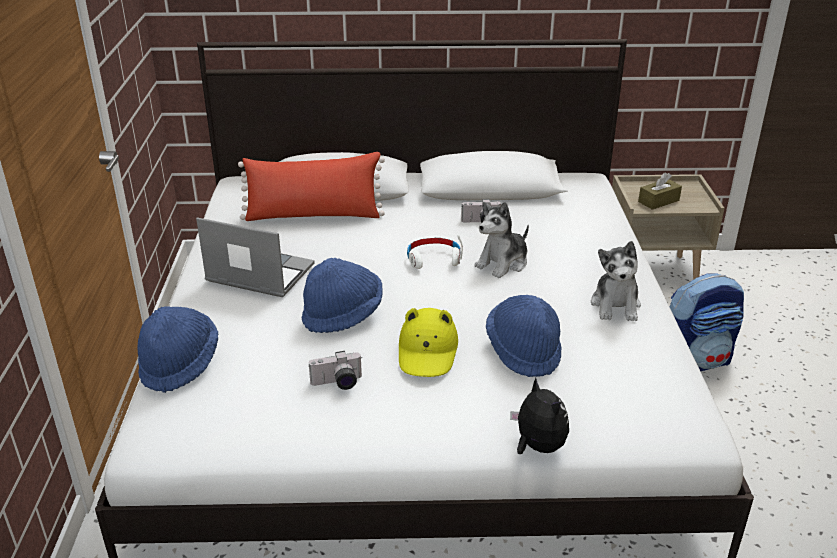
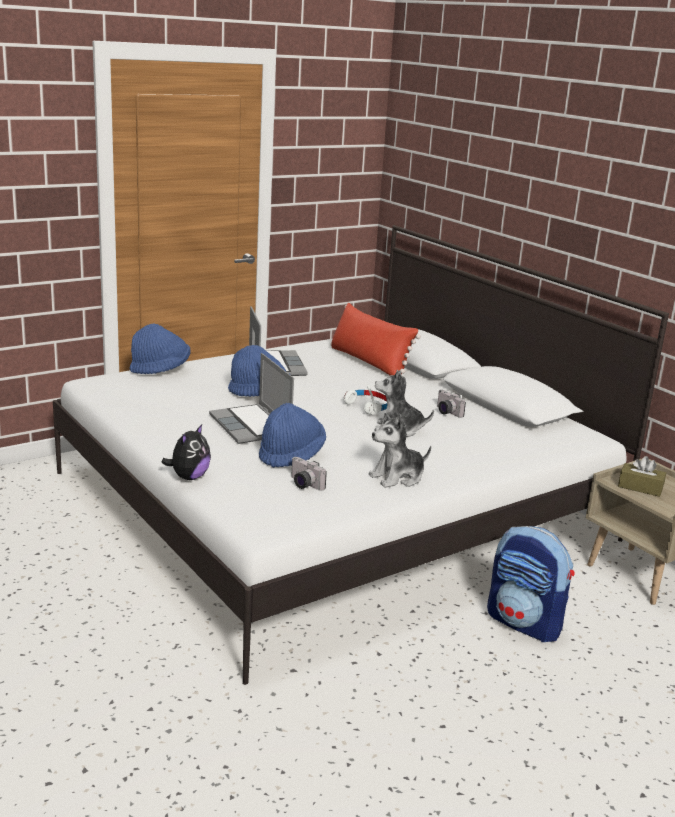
camera: 55 degrees right, 10 degrees down
(337, 383) = (186, 408): camera -> camera (303, 484)
(428, 351) = (252, 426): yellow hat -> laptop

